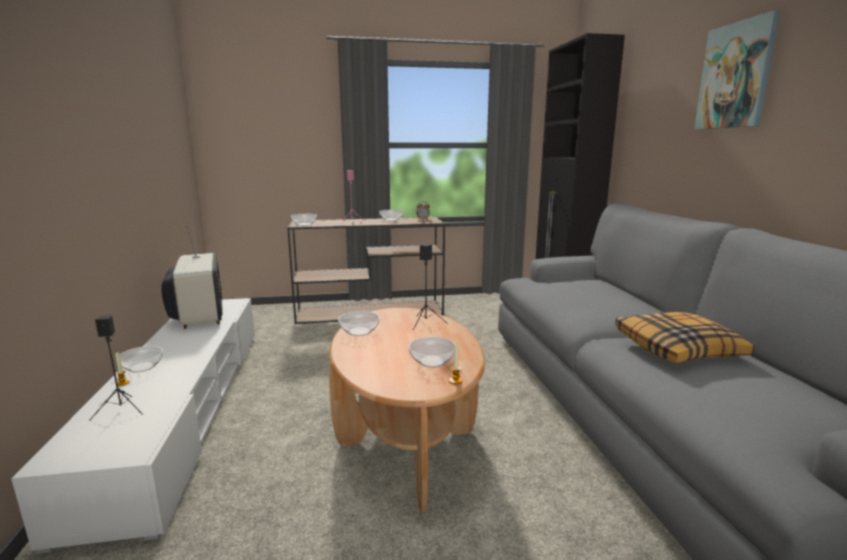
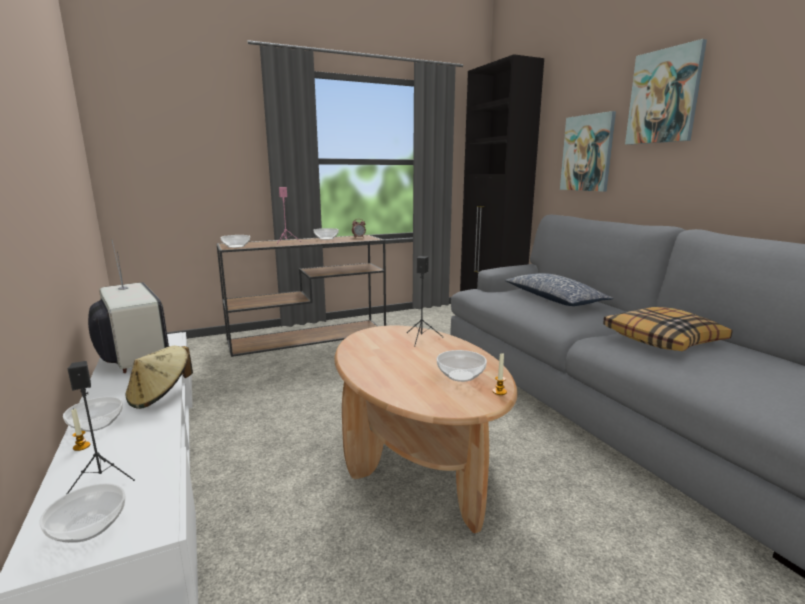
camera: 15 degrees left, 0 degrees up
(199, 350) = (160, 395): none -> beige hat
(359, 332) = (360, 354): bowl -> bowl (87, 528)
(592, 295) = (553, 300): none -> pillow
(660, 138) = (587, 153): none -> picture

